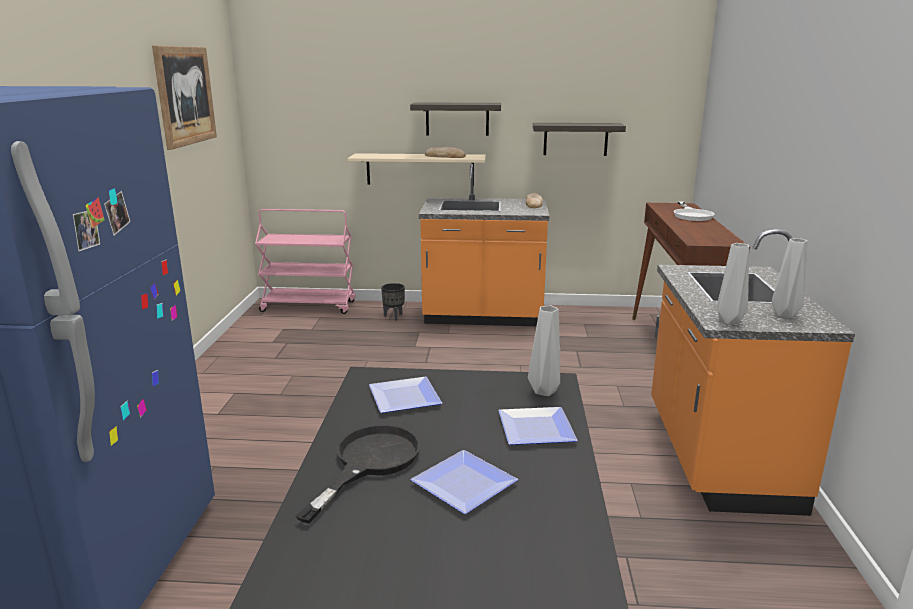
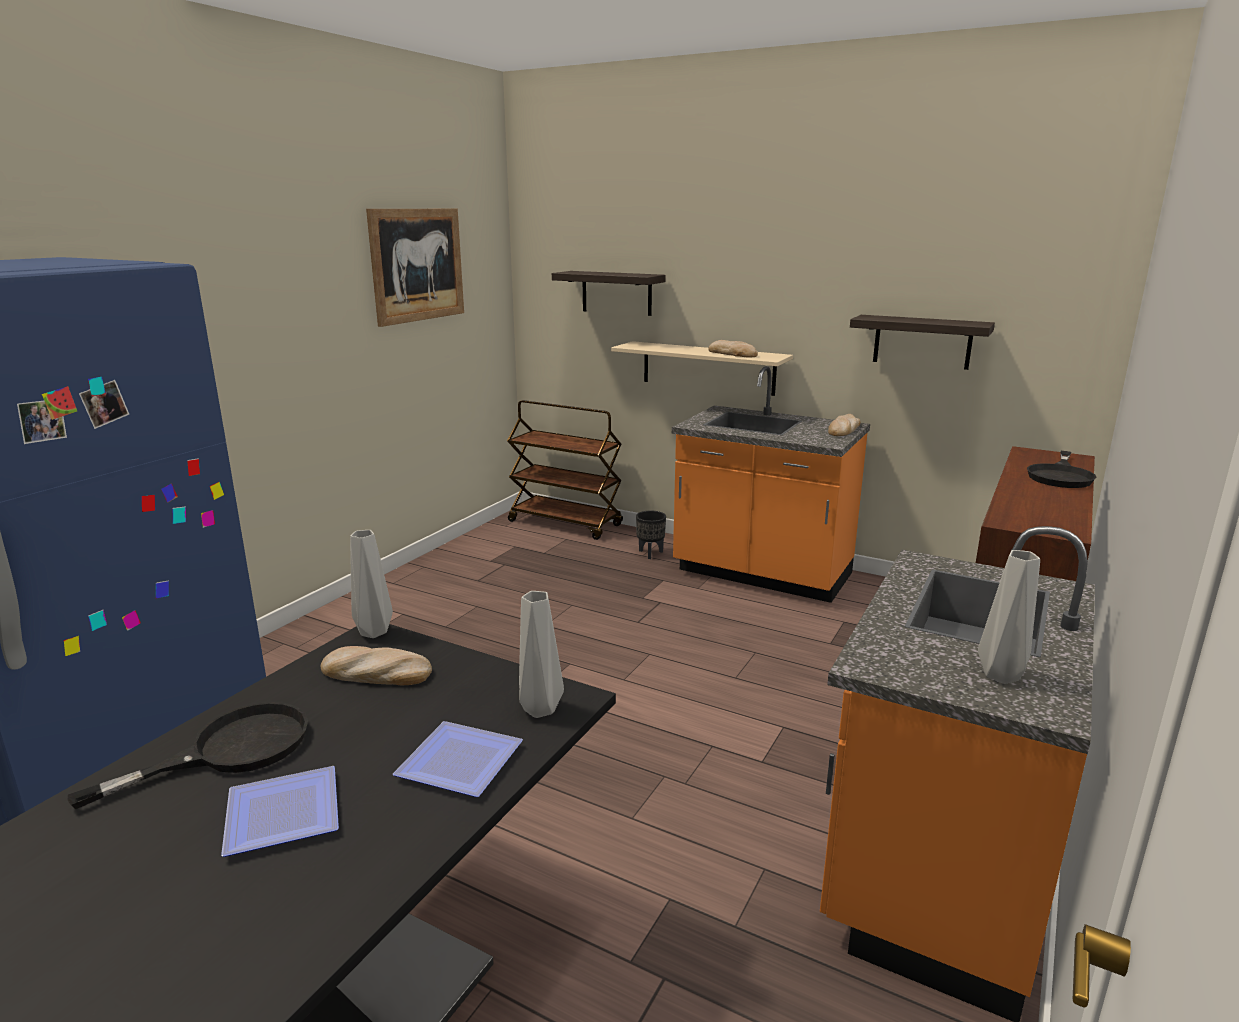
camera: 25 degrees right, 0 degrees up
(309, 306) = (566, 523): pink cart -> brown cart
(406, 396) = (375, 673): plate -> bread
(457, 119) = (758, 304): shelf -> shelf (616, 293)
(691, 215) = (1060, 475): white frying pan -> black frying pan
(728, 321) = (884, 666): grey vase -> grey vase (372, 632)

